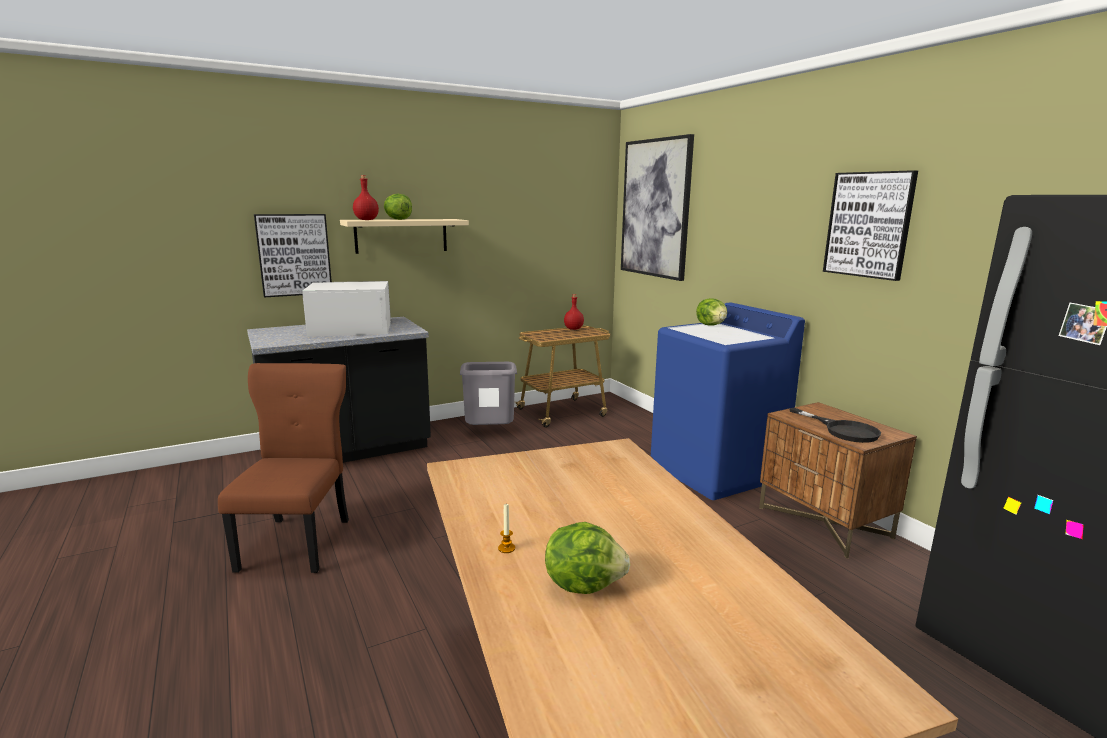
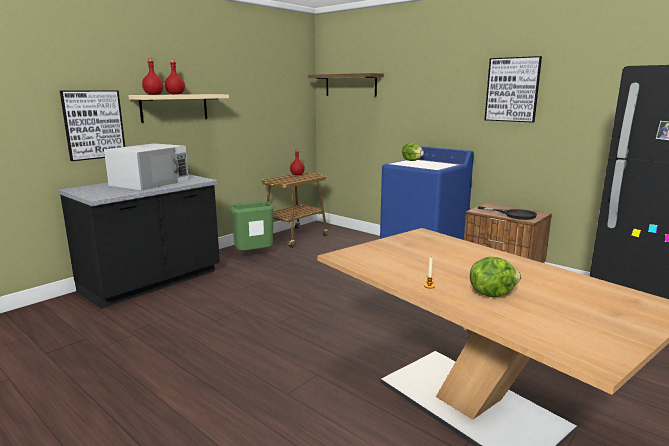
camera: 20 degrees left, 0 degrees up
(298, 541) = (171, 345): brown chair -> none
(350, 328) = (150, 182): white microwave -> white microwave turned 150 degrees clockwise
(398, 219) = (175, 94): lettuce -> red bottle
(490, 433) = (254, 256): grey trash can -> green trash can
(655, 208) = (350, 85): picture -> shelf

